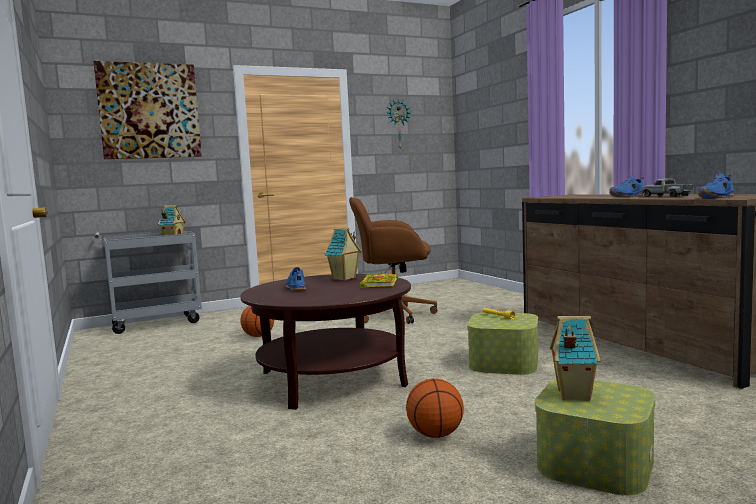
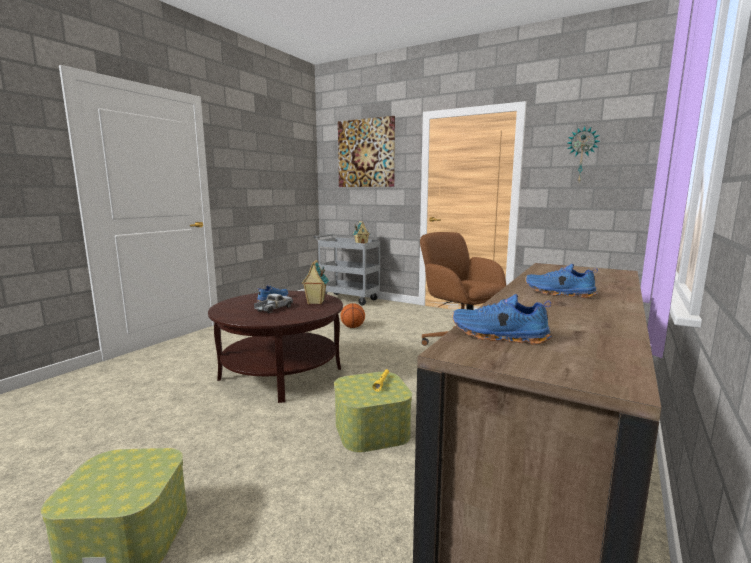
camera: 55 degrees right, 5 degrees up
(379, 283) = (299, 314): book -> none
(435, 435) = (182, 441): basketball -> none
(572, 395) = (126, 465): toy house -> none
(667, 196) = (557, 309): toy truck -> toy truck (273, 309)

